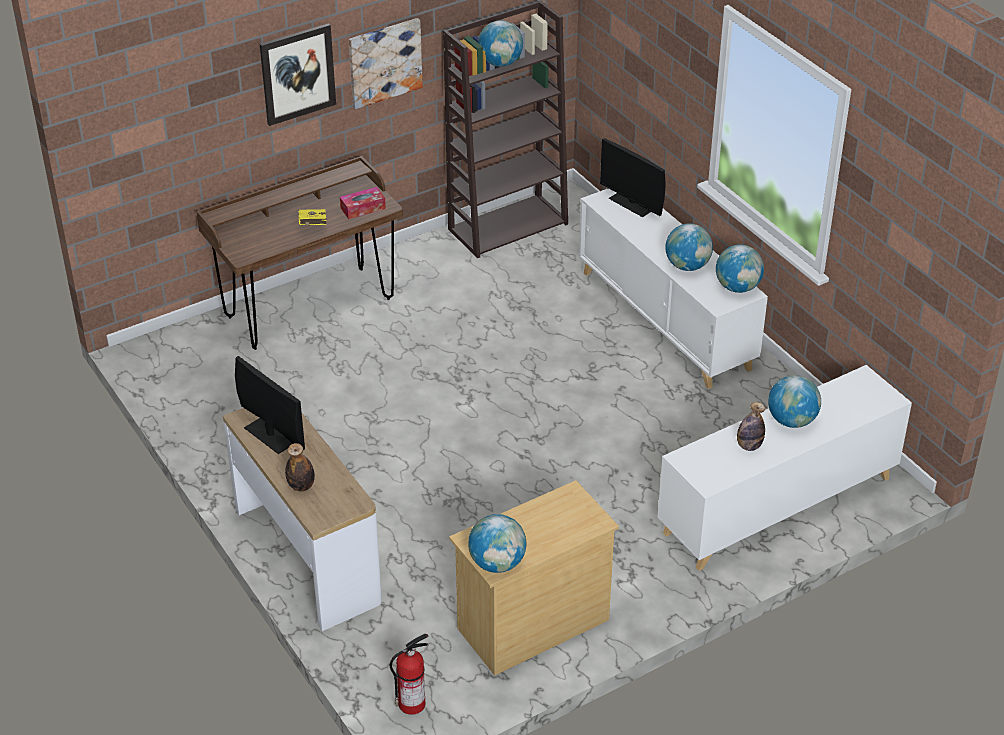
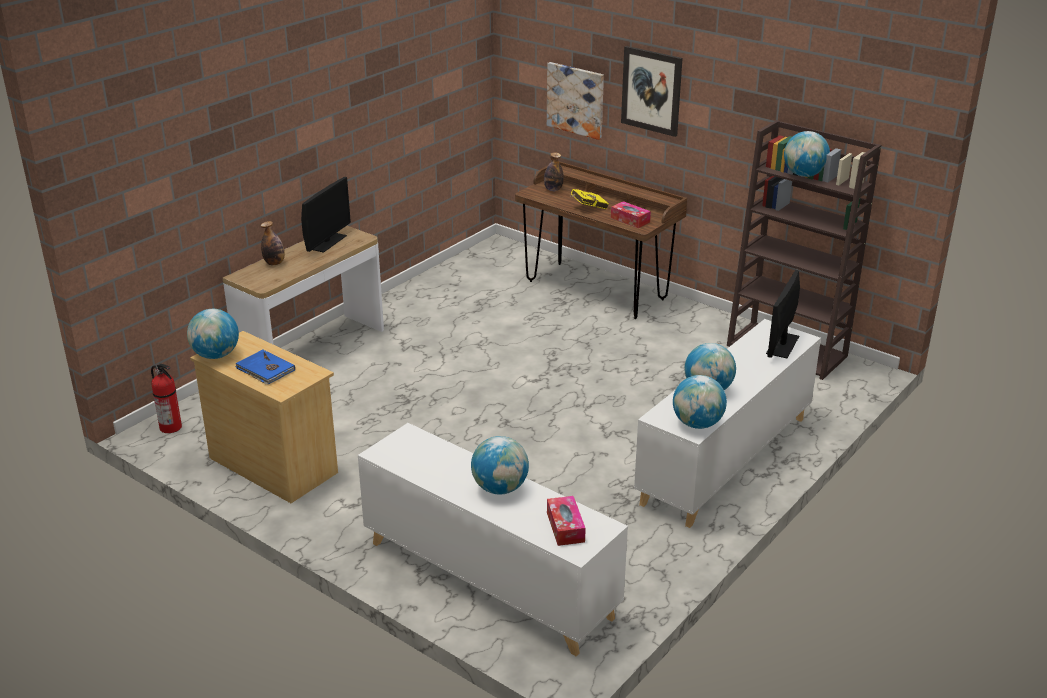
camera: 70 degrees right, 10 degrees down
(384, 62) = (725, 123): picture -> picture (576, 100)
(548, 529) = (265, 370): none -> blue book
(749, 446) = (446, 468): bottle -> bottle (553, 189)
(858, 397) = (565, 527): none -> tissue box

